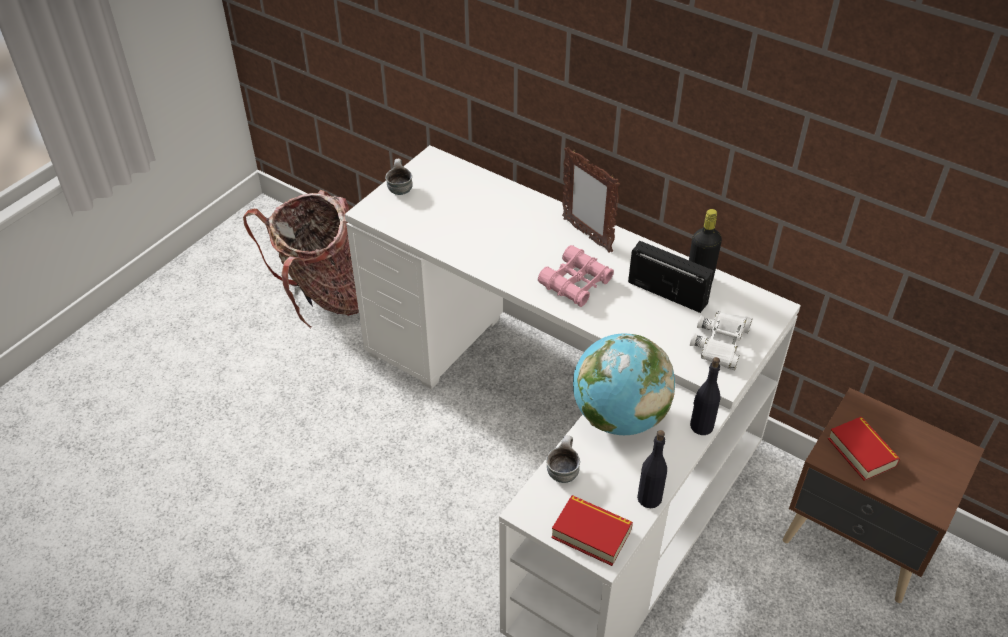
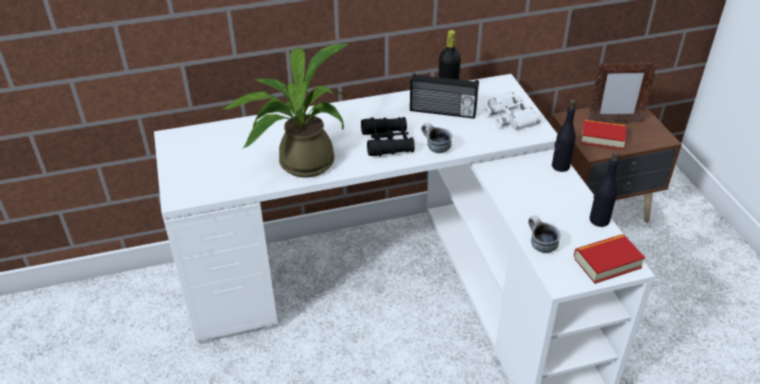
camera: 50 degrees left, 5 degrees down
(331, 296) = (110, 331): backpack -> none
(399, 188) = (177, 170): mug -> mug (435, 148)
(484, 247) = (299, 163): none -> potted plant
(576, 283) = (387, 142): pink binoculars -> black binoculars
(586, 235) = (349, 114): picture frame -> picture frame (614, 122)
(619, 417) = (518, 195): globe -> none
(668, 292) = (442, 112): radio -> radio turned 150 degrees counterclockwise

